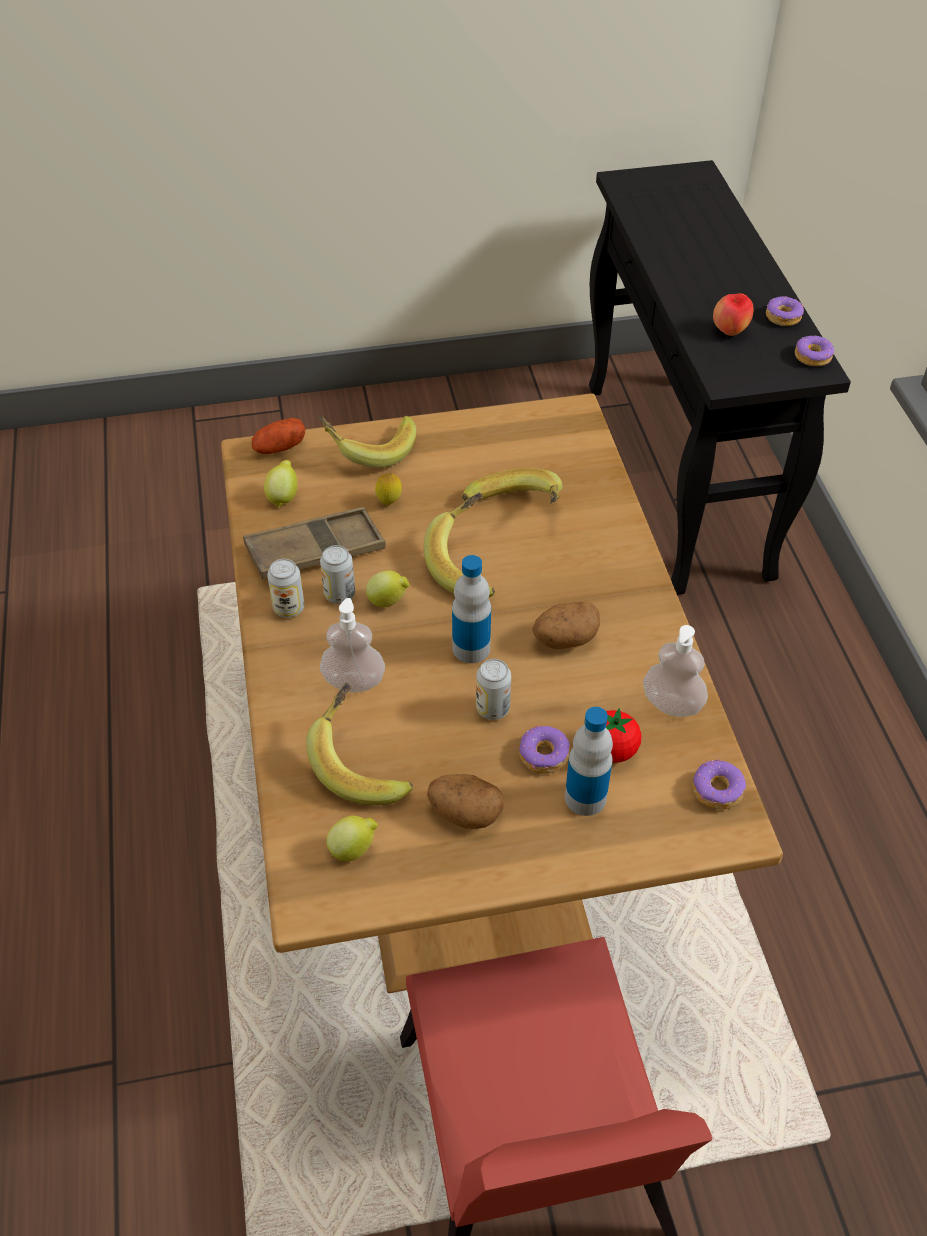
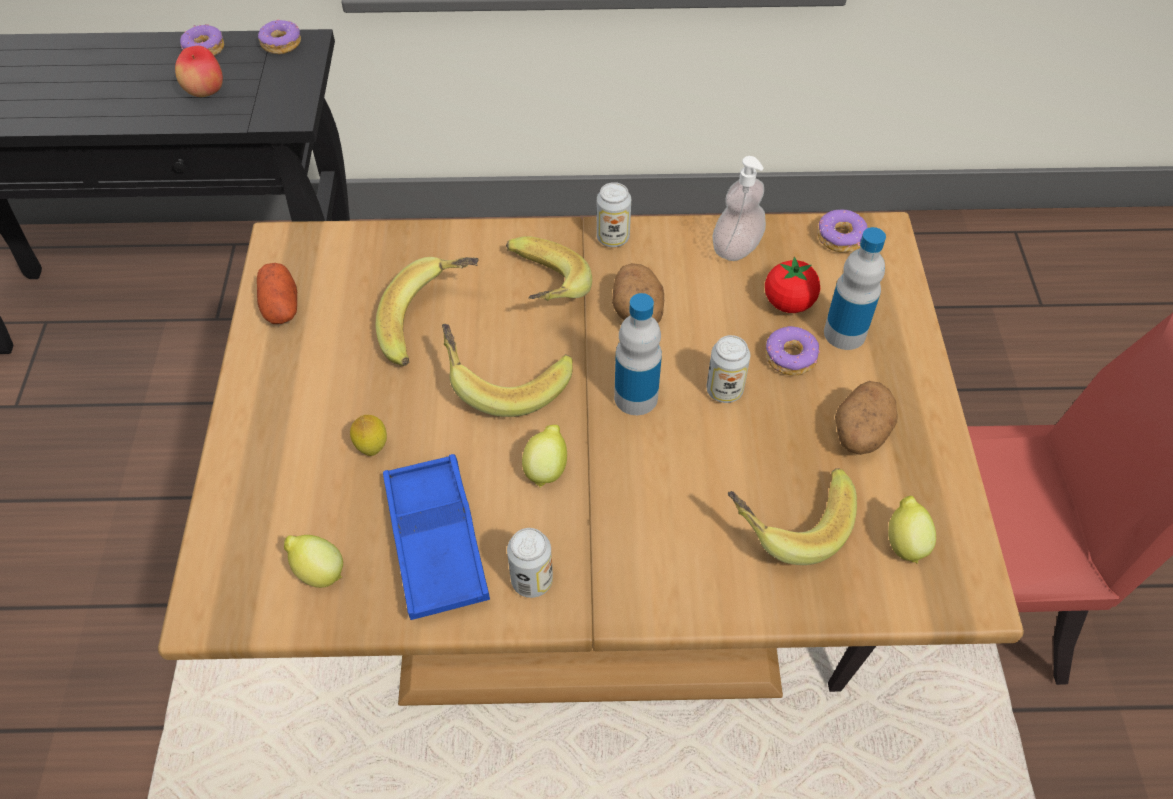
camera: 80 degrees left, 5 degrees up
(279, 447) = (212, 569): potato -> potato (281, 306)
(315, 550) = (435, 541): brown tray -> blue tray
(339, 594) = (522, 520): can -> can (613, 238)
(354, 681) = (667, 518): soap dispenser -> none
(369, 449) = (261, 459): banana -> banana (539, 292)

